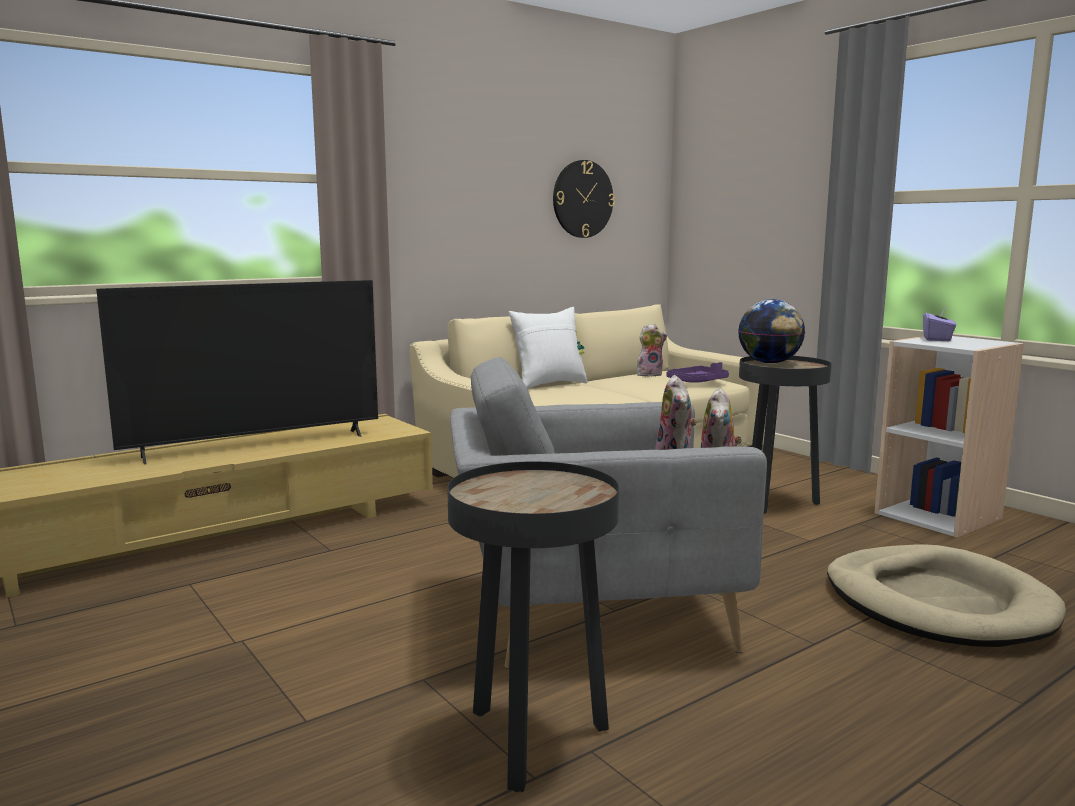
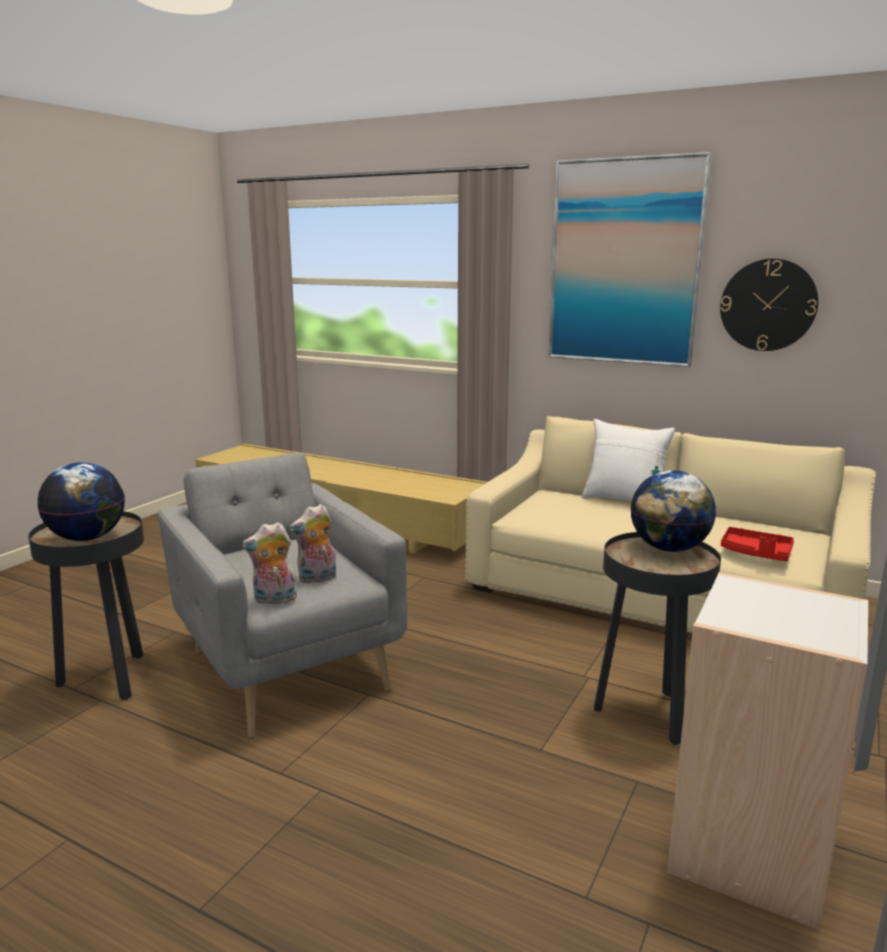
camera: 65 degrees right, 5 degrees up
(256, 446) = (368, 476): television -> none
(477, 158) = (624, 263): none -> picture
(563, 492) = (87, 538): none -> globe
(649, 374) = (753, 528): plush toy -> none
(697, 382) = (756, 553): purple tray -> red tray
(937, 339) = (789, 599): purple tissue box -> none
(937, 603) = (415, 851): beige dog bed -> none

